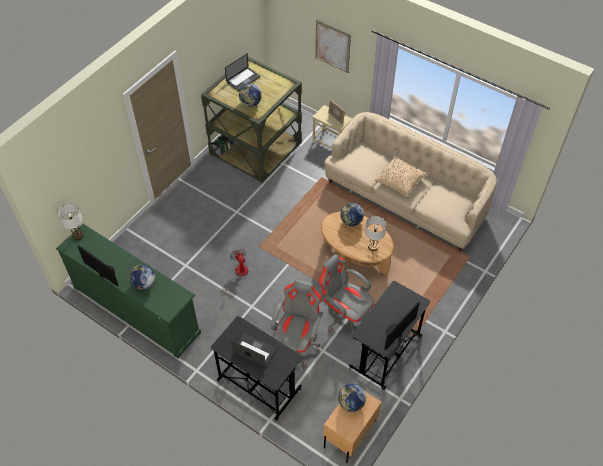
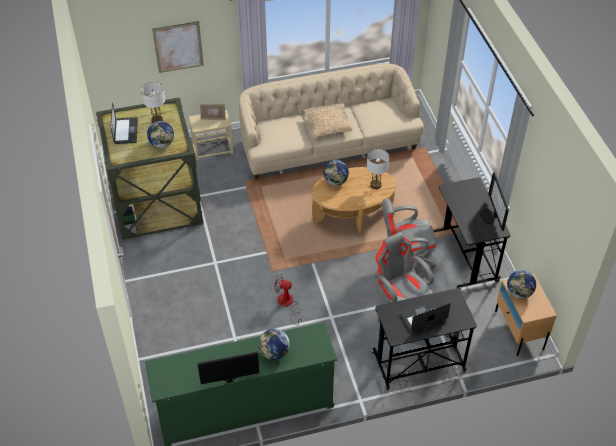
camera: 50 degrees left, 5 degrees down
(77, 235) = (156, 373): table lamp -> table lamp (157, 120)

